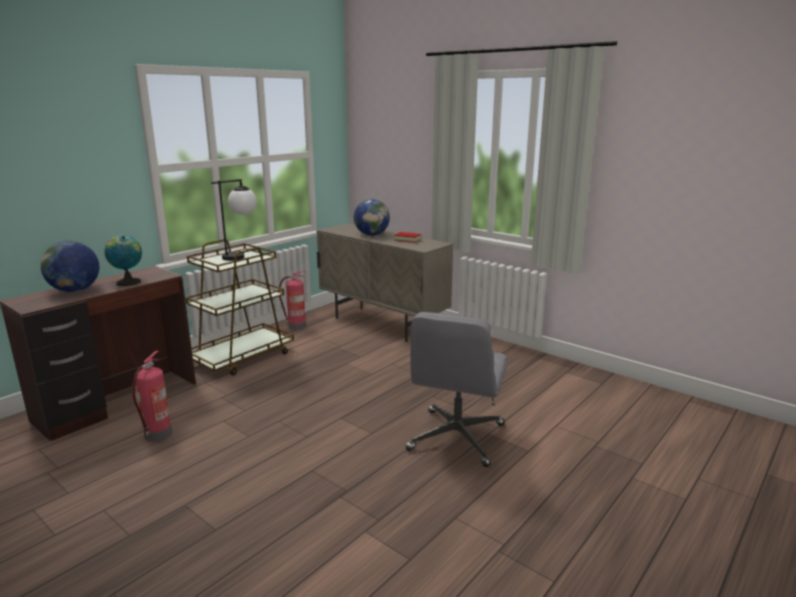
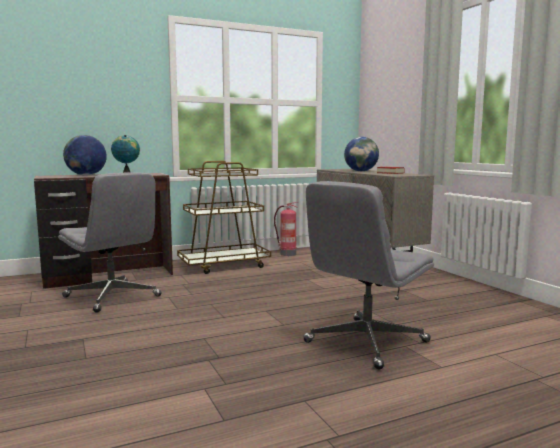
camera: 25 degrees right, 10 degrees down
(157, 435) = (113, 297): fire extinguisher -> grey office chair
(241, 256) = (232, 173): table lamp -> none

